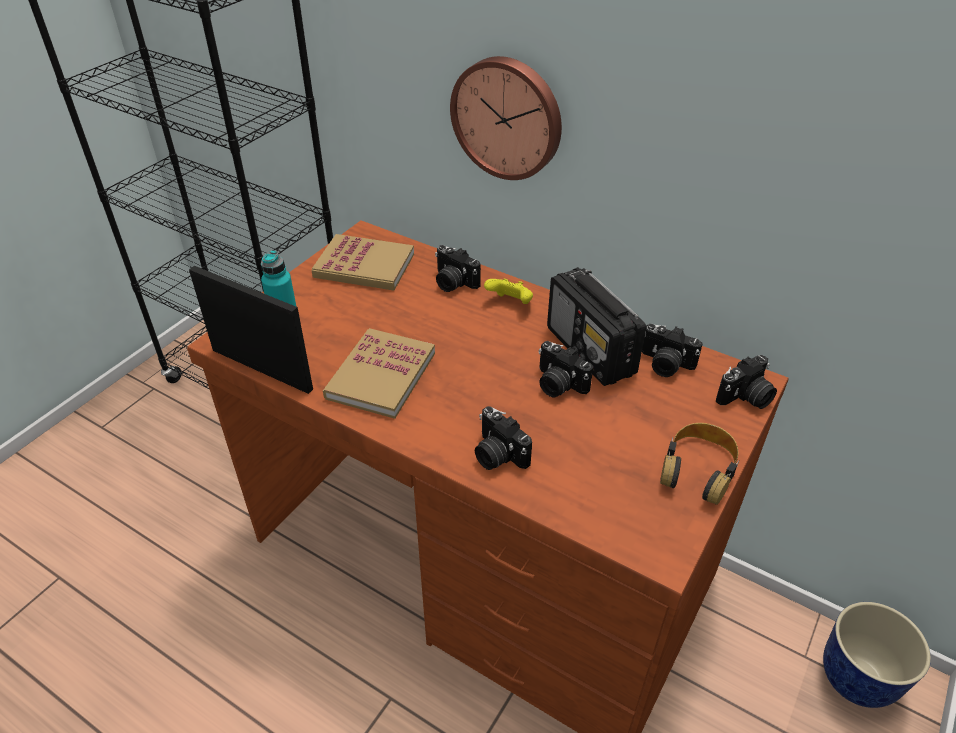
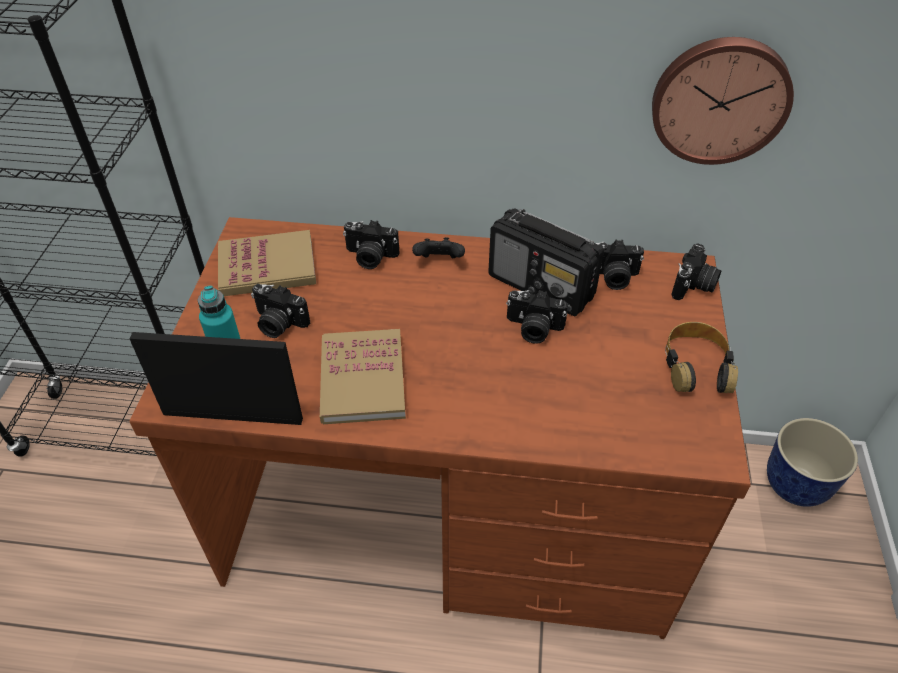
camera: 25 degrees left, 5 degrees up
(497, 454) = (523, 418): camera -> camera (278, 324)
(508, 117) = (399, 74): wall clock -> wall clock (719, 99)
(510, 303) = (439, 261): yellow game controller -> black game controller

